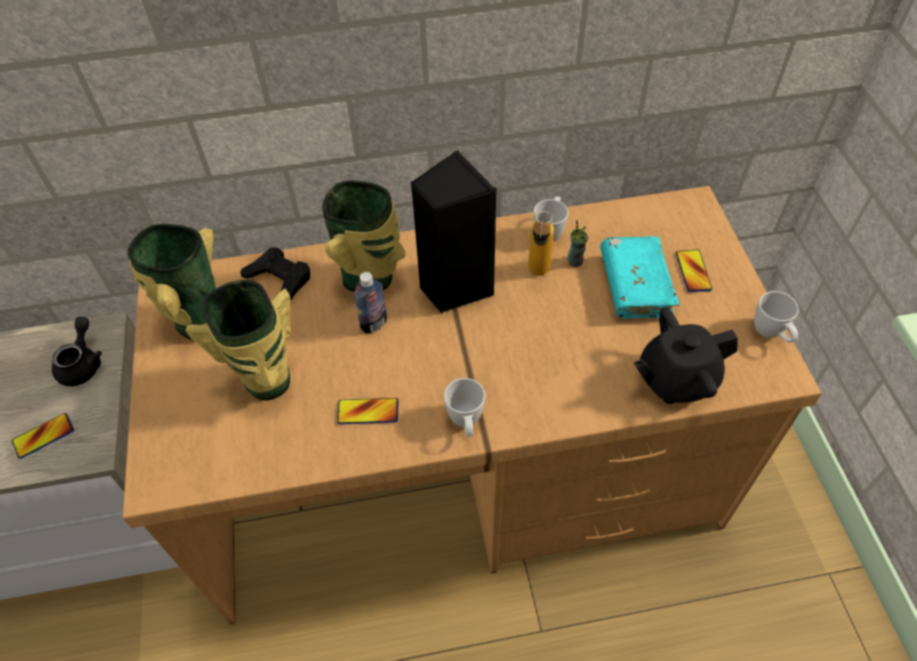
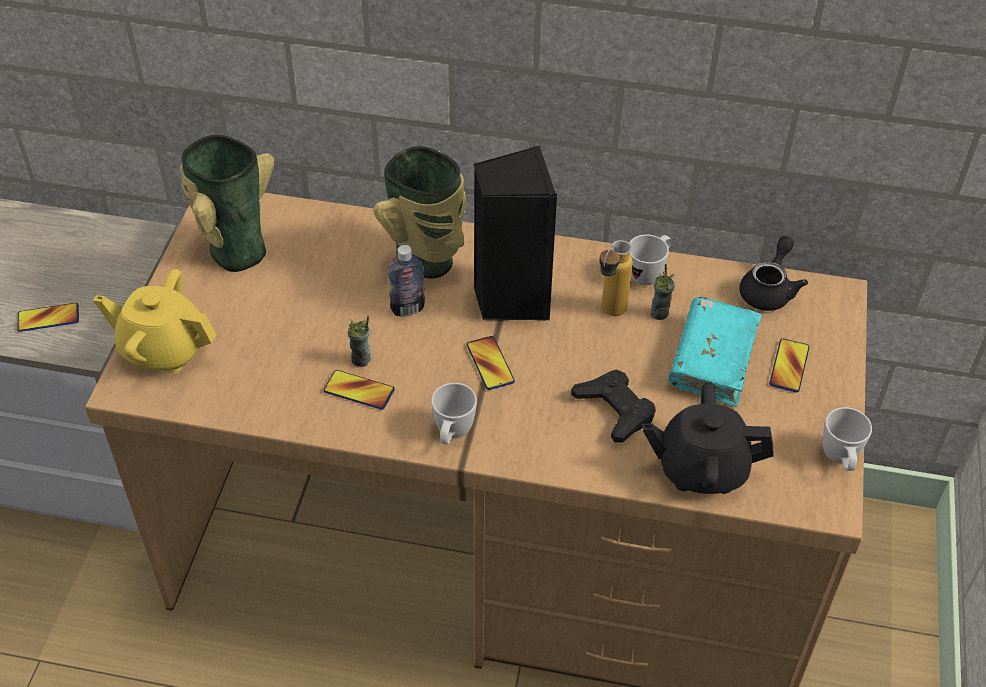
camera: 20 degrees right, 5 degrees down
(83, 364) = (113, 262): black teapot -> black teapot (769, 290)
(174, 435) = (164, 349): none -> yellow teapot
(267, 380) = (274, 328): vase -> none
(279, 277) = (335, 232): black game controller -> black game controller (615, 409)
(356, 383) = (361, 360): none -> cup
(465, 349) = (490, 364): none -> phone

